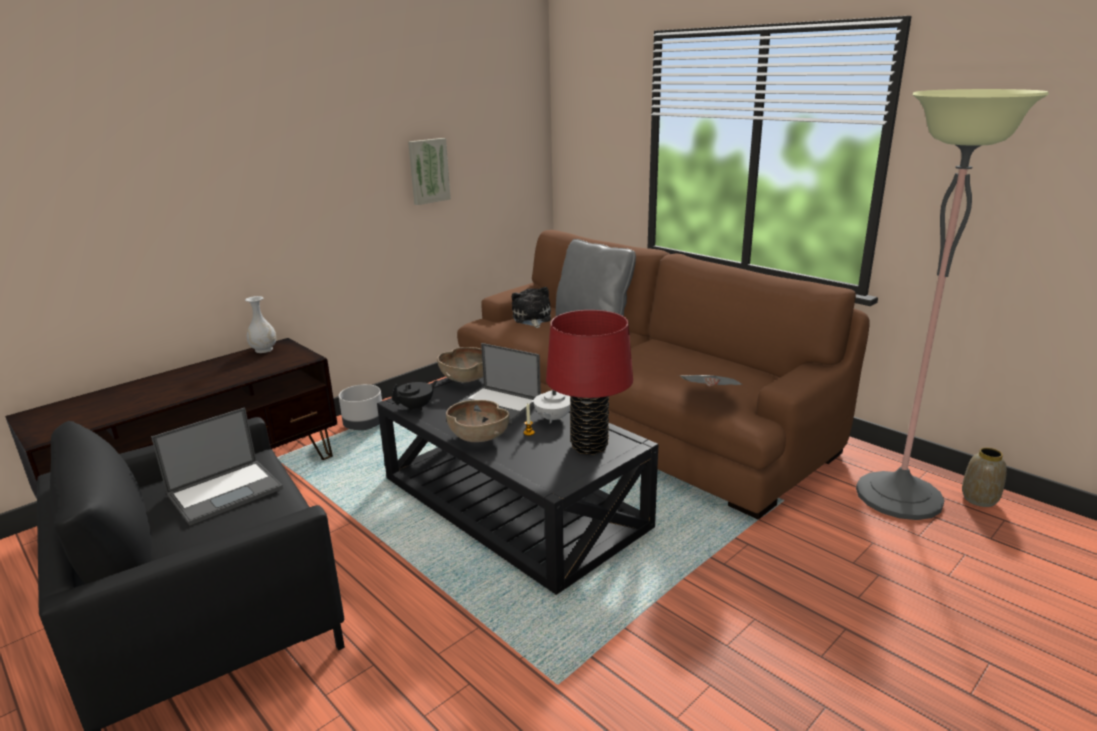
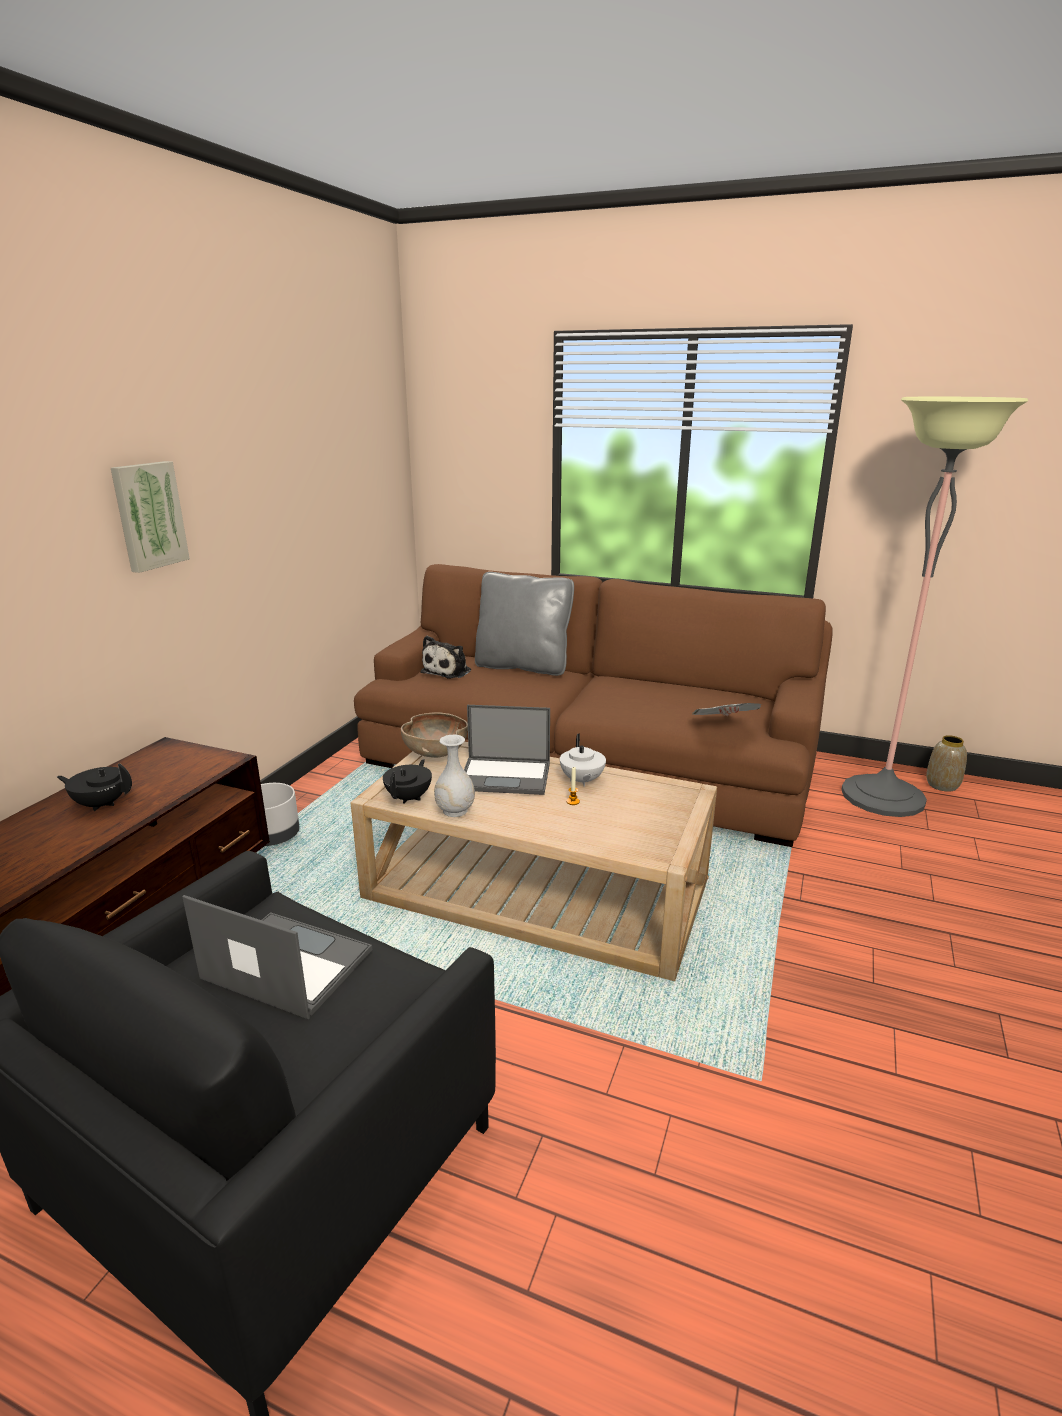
camera: 25 degrees left, 0 degrees up
(214, 373) = (101, 804): none -> black teapot
(226, 491) = (285, 964): laptop -> laptop turned 90 degrees counterclockwise
(264, 350) = (146, 758): white vase -> white vase (455, 810)
(428, 171) = (301, 498): picture -> picture (148, 515)
(478, 437) = (523, 819): brown bowl -> none
(513, 501) = (537, 887): black coffee table -> beige coffee table
(532, 319) = (448, 671): plush toy -> plush toy turned 120 degrees counterclockwise
(589, 446) = (652, 803): red table lamp -> none

